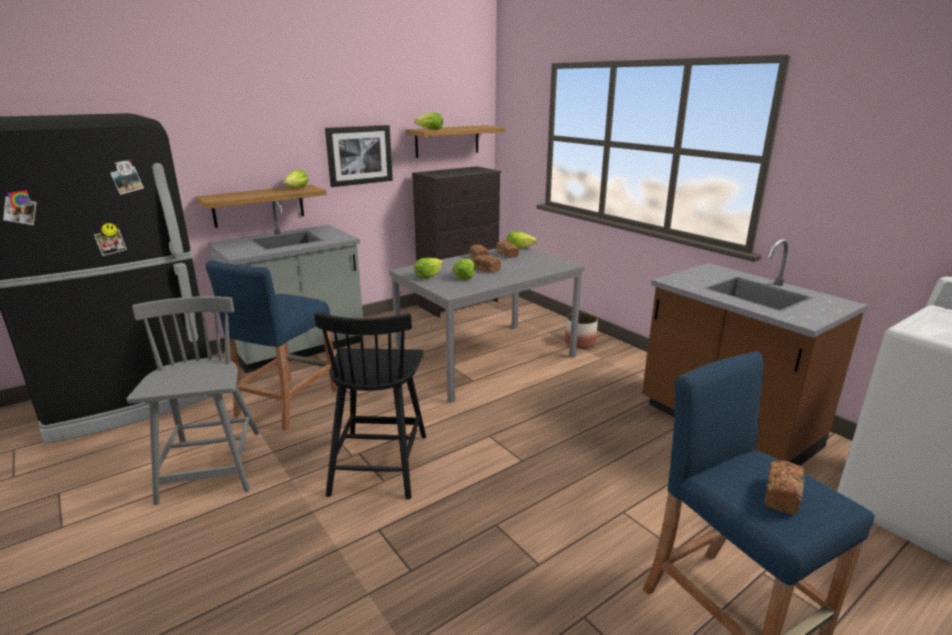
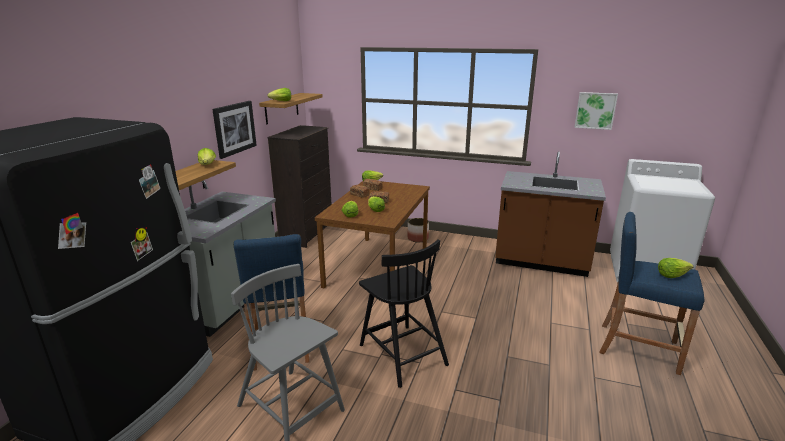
camera: 35 degrees left, 0 degrees up
(487, 358) = (377, 265): grey dining table -> brown dining table
(781, 495) = (671, 275): bread -> lettuce
(885, 171) = (595, 110): none -> picture

